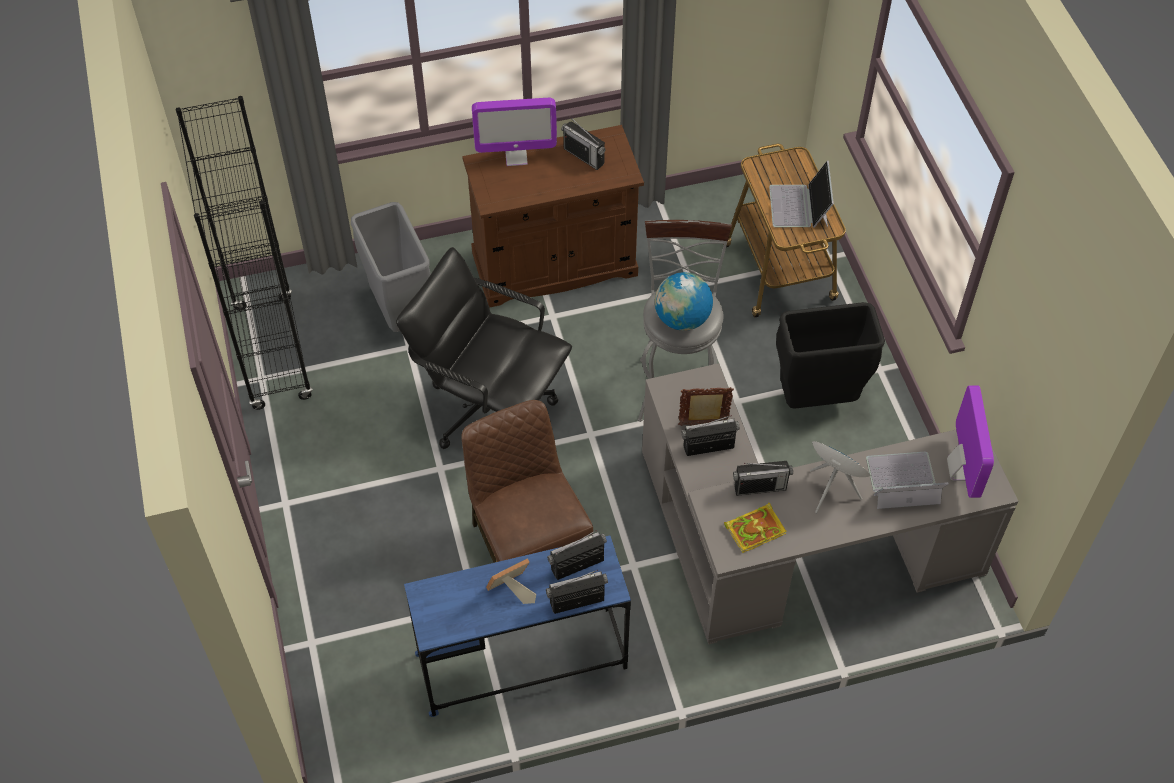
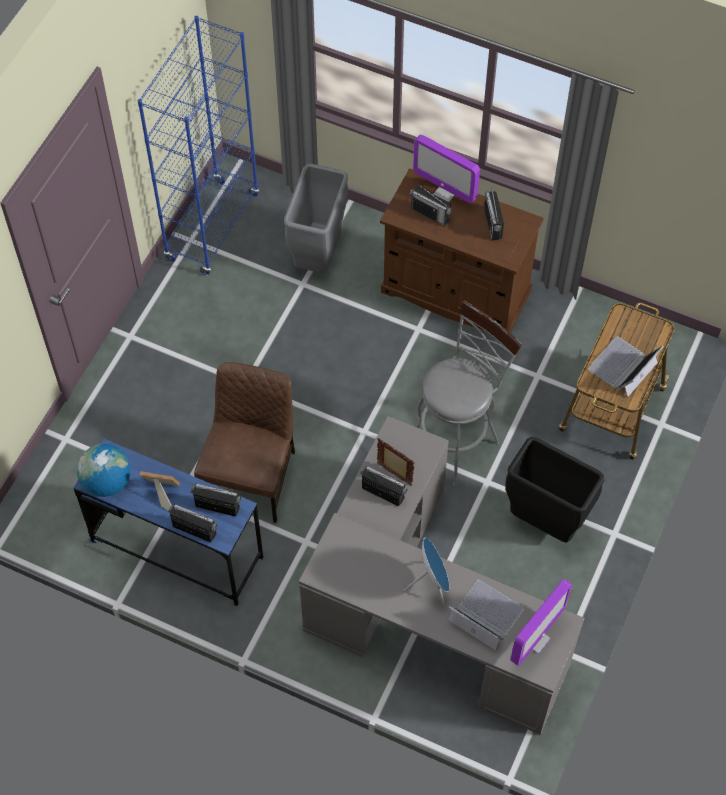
camera: 40 degrees right, 5 degrees up
(272, 353) = (213, 227): black bookcase -> blue bookcase
(490, 408) = (315, 365): black office chair -> none
(682, 319) = (450, 390): globe -> globe (107, 482)
(756, 528) = (353, 570): book -> none
(760, 487) = (384, 545): radio -> radio (430, 214)

